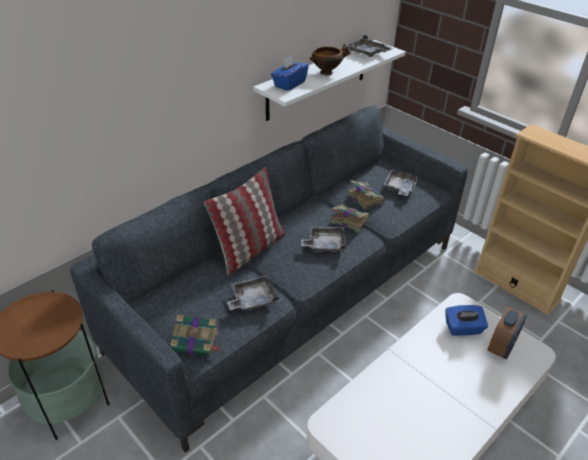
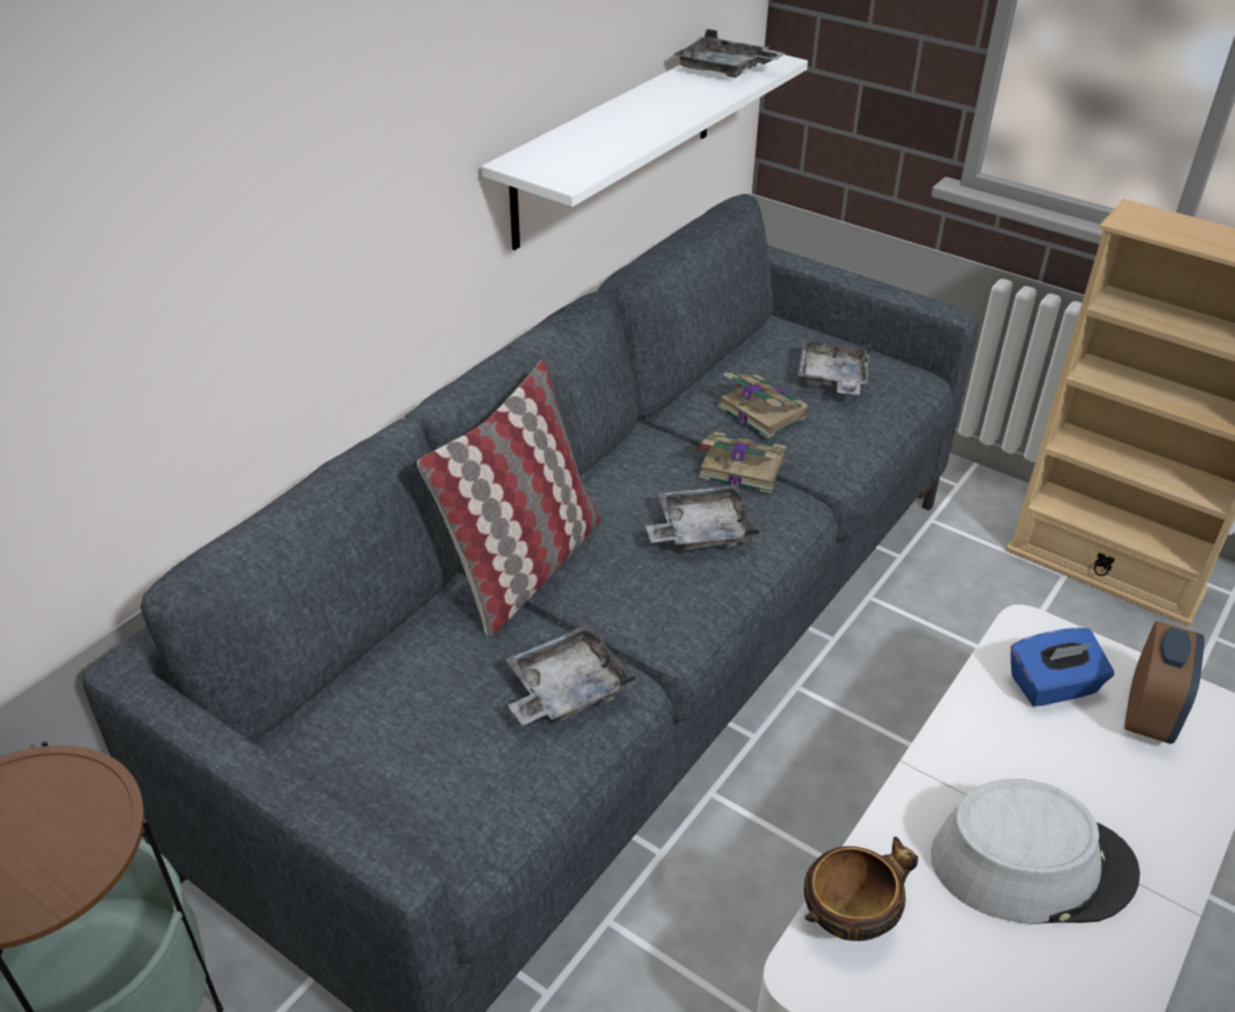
camera: 10 degrees left, 0 degrees up
(196, 341) = (453, 819): book -> none
(289, 84) = (568, 153): blue tissue box -> none
(327, 72) = (648, 120): bowl -> bowl (849, 919)
(430, 398) = (1031, 864): none -> grey hat

